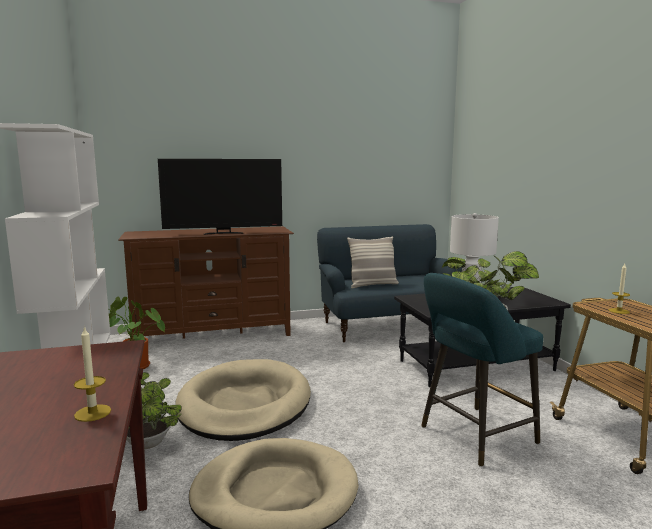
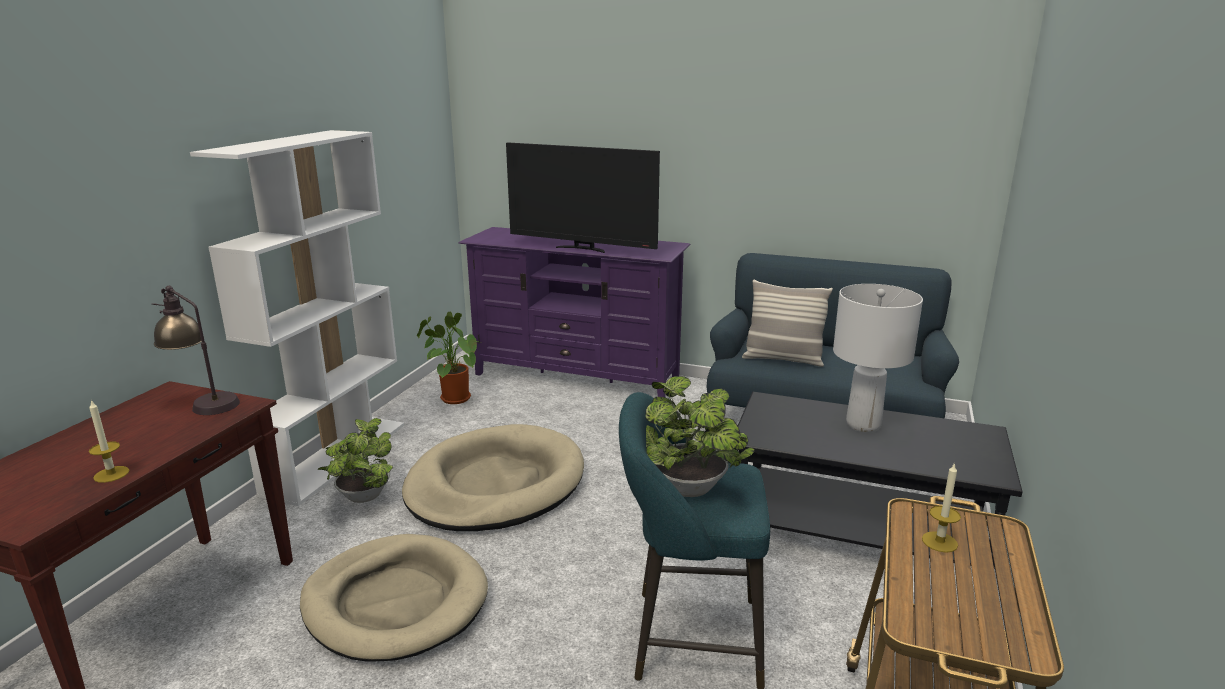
camera: 35 degrees right, 10 degrees up
(74, 355) = (203, 402): none -> table lamp
(213, 335) = (577, 377): brown tv stand -> purple tv stand

